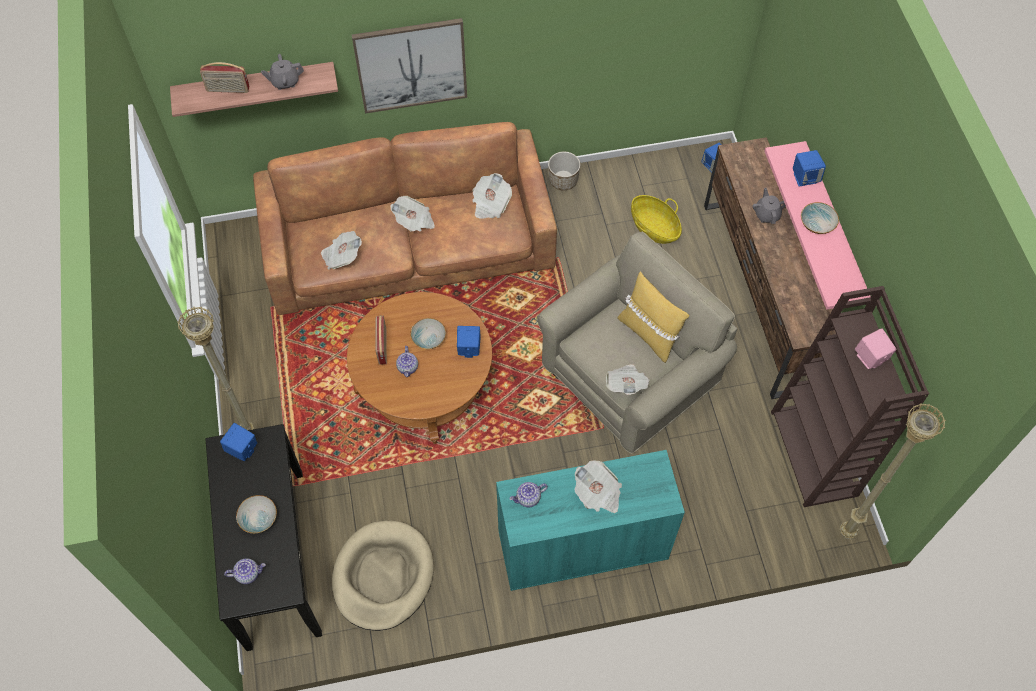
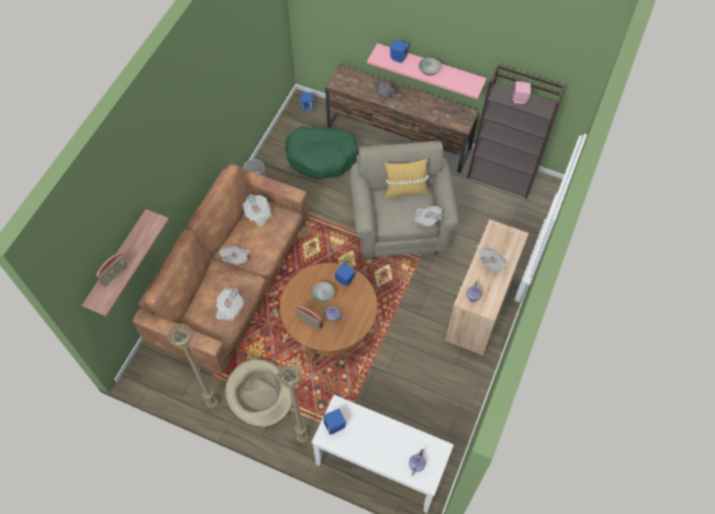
camera: 55 degrees left, 0 degrees up
(258, 518) = (385, 440): bowl -> none
(274, 558) = (380, 466): black console table -> white console table
(285, 82) = (137, 241): grey teapot -> none
(383, 576) = (431, 414): beige dog bed -> beige dog bed (259, 394)
(411, 65) = (176, 175): picture -> none
(582, 545) = (480, 306): turquoise cabinet -> beige cabinet
(654, 228) = (322, 157): basket -> green dog bed
(845, 532) = (550, 191): beige floor lamp -> beige floor lamp (211, 404)

